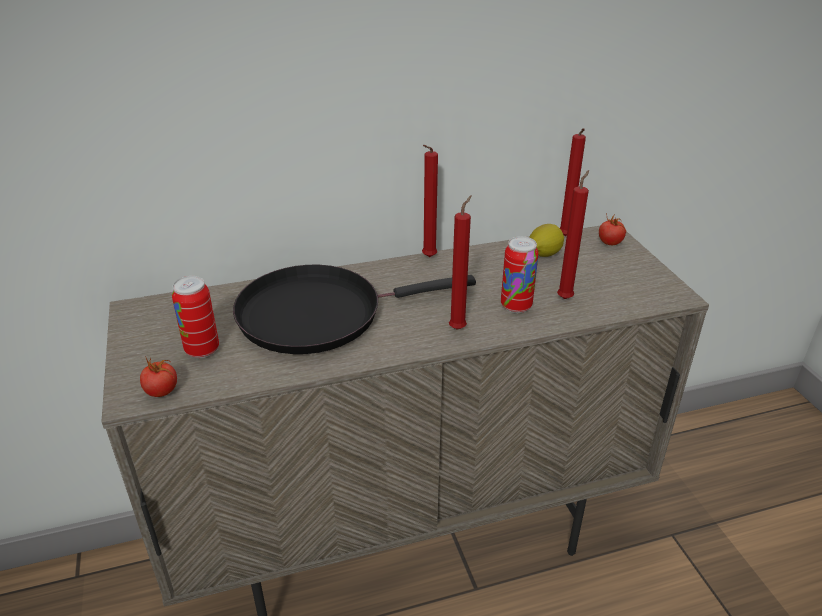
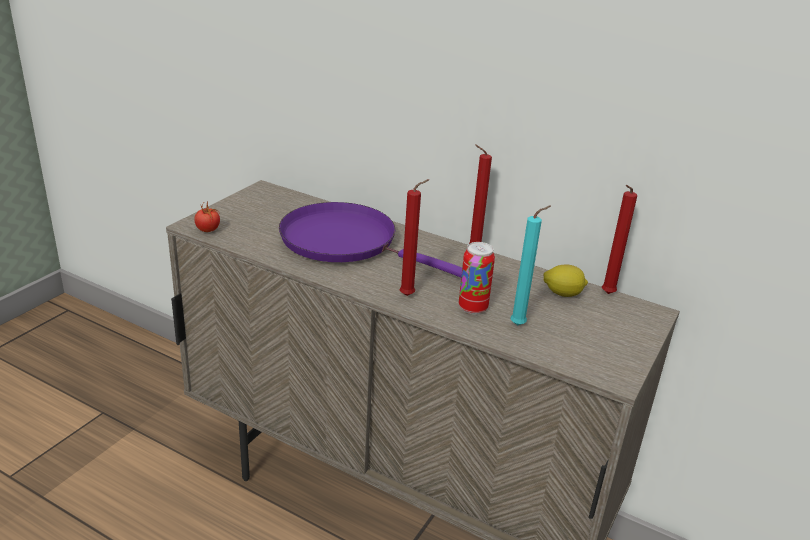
camera: 45 degrees right, 5 degrees down
(202, 350) = (258, 223): can -> none
(319, 314) = (345, 242): black frying pan -> purple frying pan
(566, 297) = (520, 325): red candle -> turquoise candle
(610, 243) = (638, 318): tomato -> none

